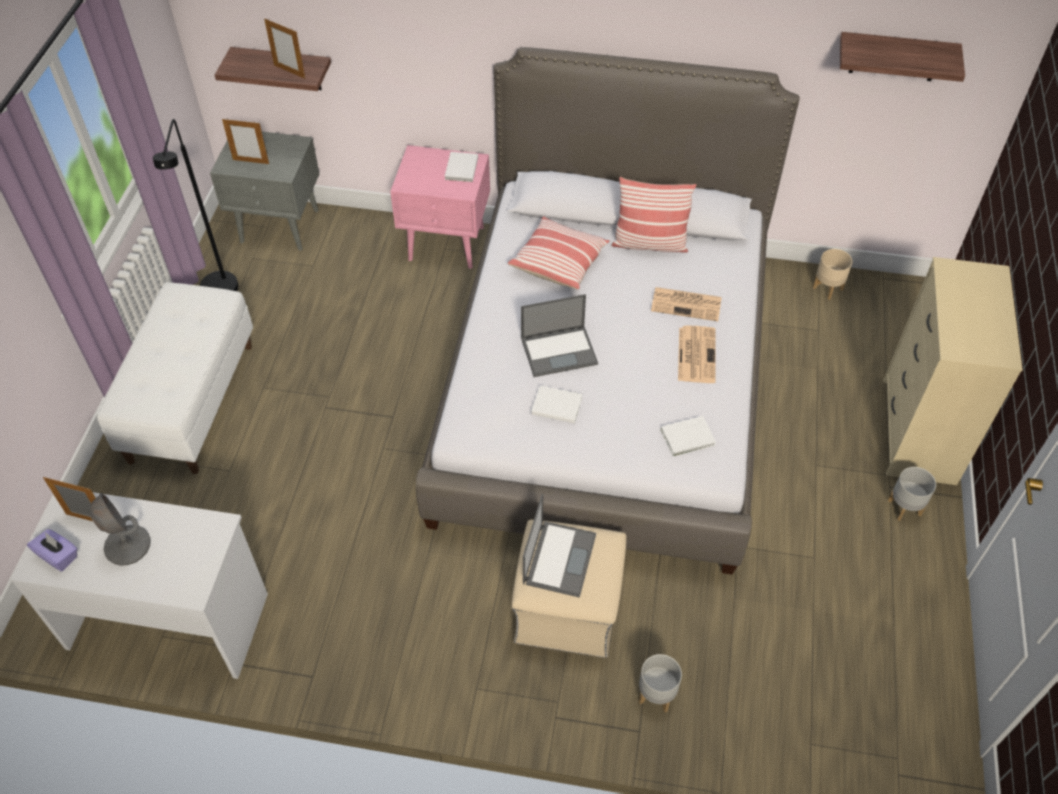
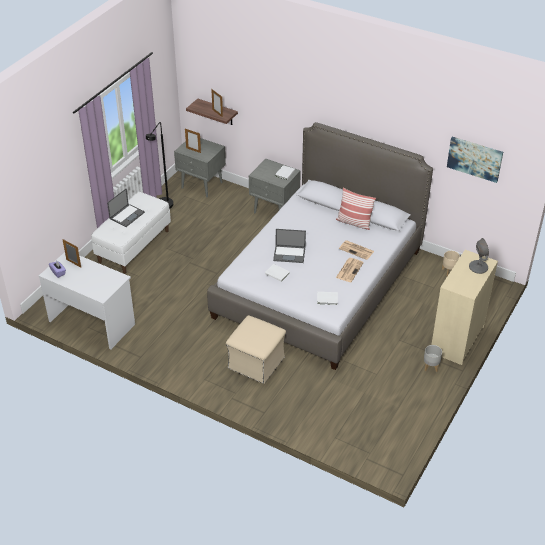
camera: 20 degrees right, 10 degrees down
(127, 545) = (84, 275): grey table lamp -> grey table lamp (478, 267)
(447, 244) = (275, 210): pink nightstand -> grey nightstand
(559, 262) = (308, 220): pillow -> none
(559, 558) = (252, 330): laptop -> laptop (127, 215)
(656, 695) = (278, 402): grey planter -> none
(895, 57) = (475, 158): shelf -> picture

